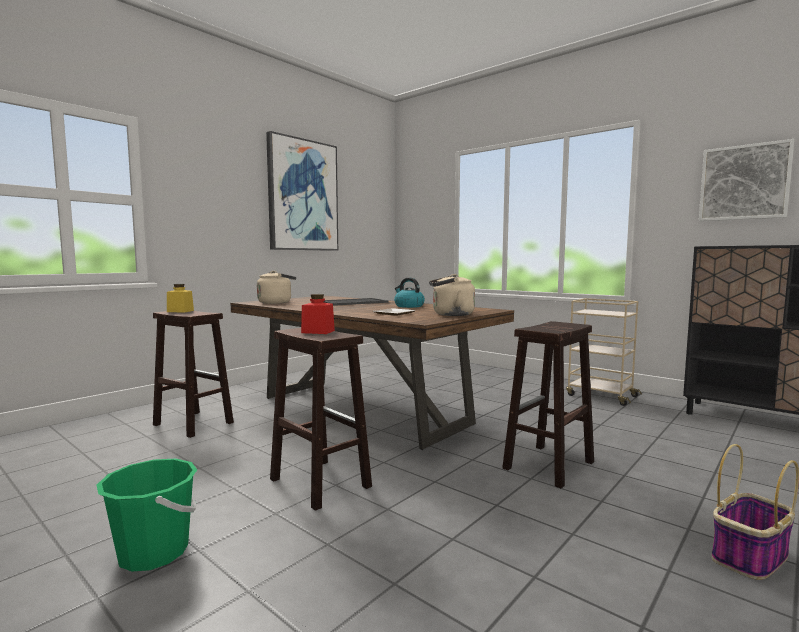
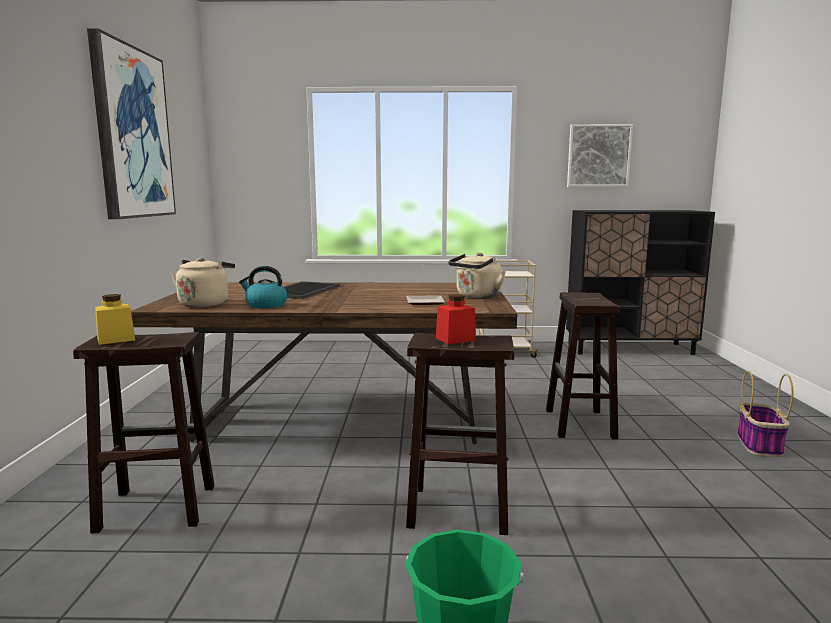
camera: 40 degrees left, 5 degrees up
(408, 306) = (387, 289): kettle -> kettle (265, 305)

